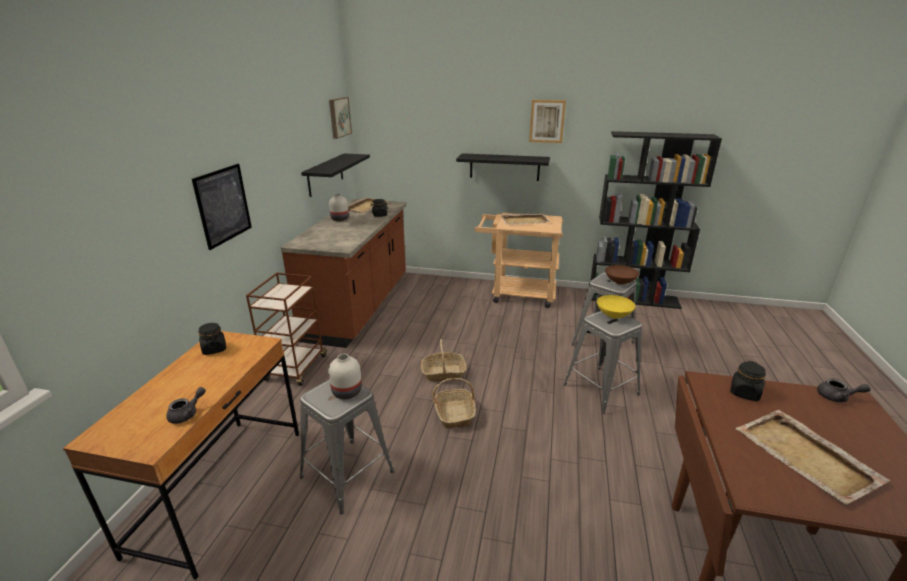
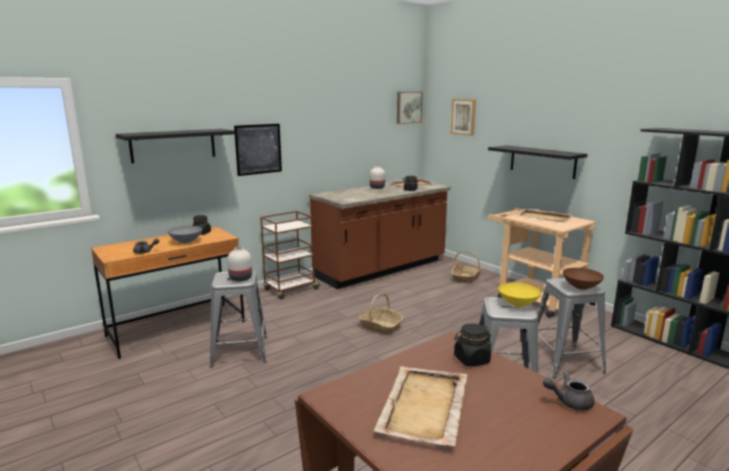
camera: 40 degrees right, 10 degrees down
(219, 371) = (186, 242): none -> grey bowl
(325, 174) = (380, 151): black shelf -> black shelf (173, 145)
(454, 413) = (351, 352): basket -> basket (466, 278)
(547, 121) = (586, 115): picture -> picture (463, 117)
(837, 397) = (569, 401): grey teapot -> grey teapot turned 120 degrees clockwise

